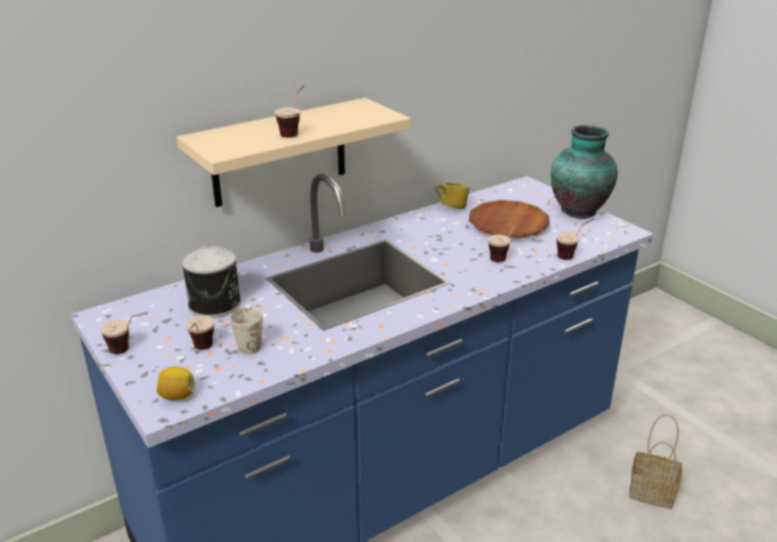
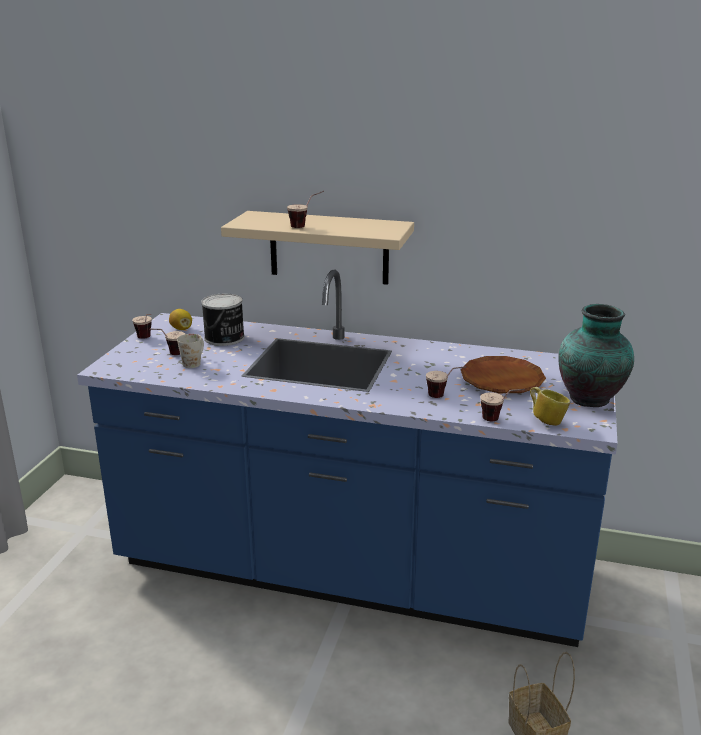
camera: 50 degrees right, 5 degrees down
(177, 396) = (119, 367): lemon -> lemon (181, 329)
(451, 208) = (486, 353): mug -> mug (546, 420)

